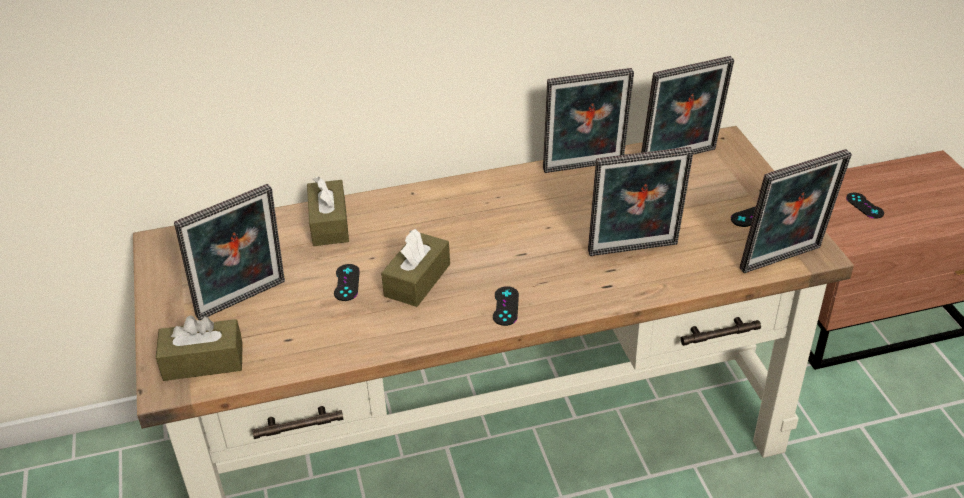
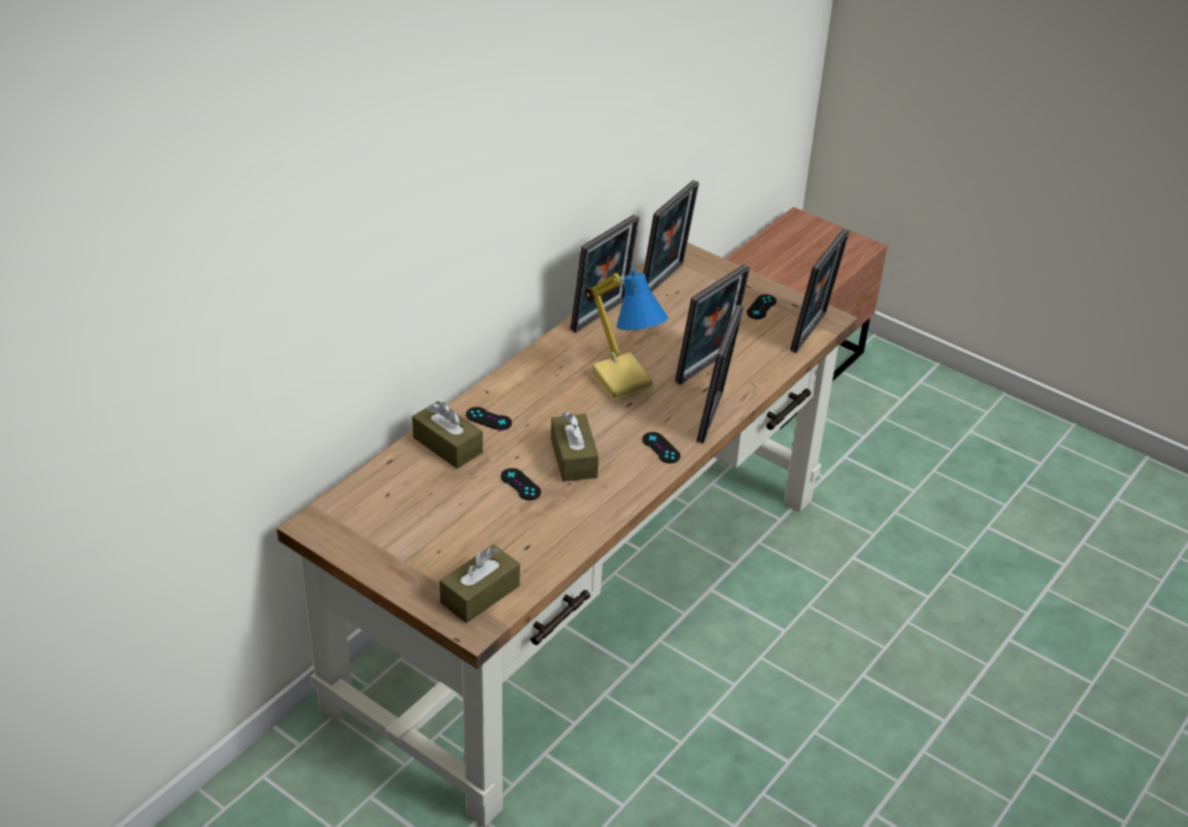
camera: 40 degrees left, 0 degrees up
(243, 302) = (454, 536): picture frame -> picture frame (715, 418)
(541, 230) = (623, 380): none -> table lamp
(864, 206) = (779, 273): black game controller -> black game controller (488, 419)

